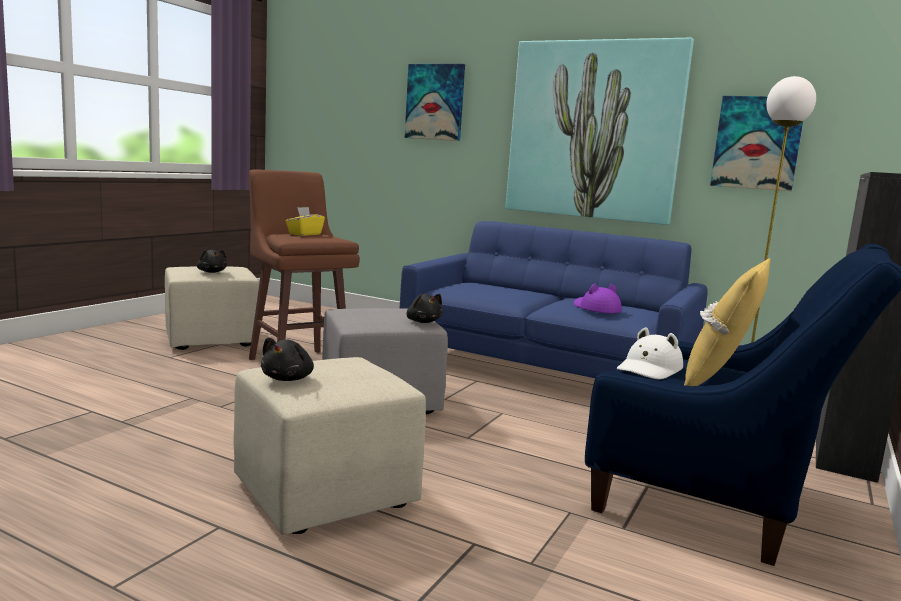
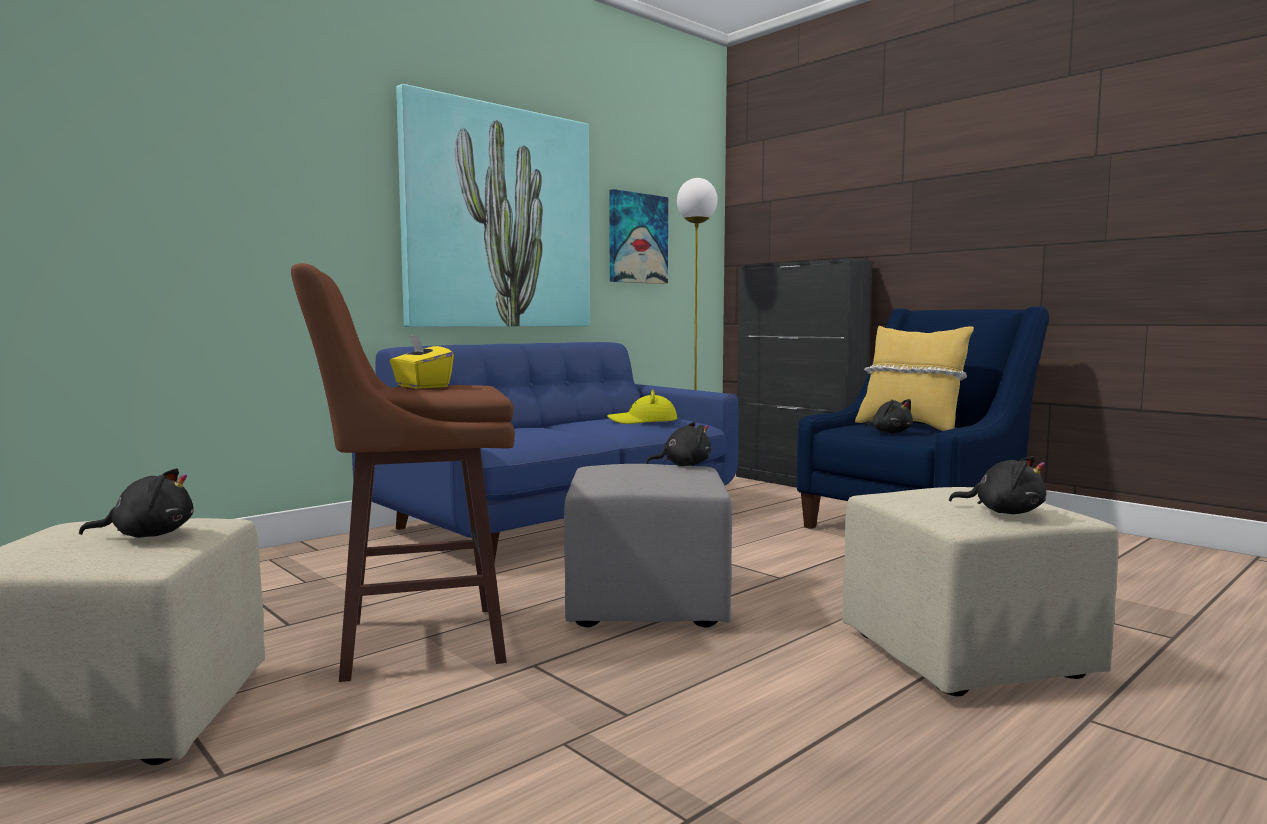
camera: 70 degrees left, 5 degrees down
(435, 102) = (251, 155): picture -> none
(596, 309) = (643, 421): purple hat -> yellow hat
(649, 369) = (890, 432): white hat -> black plush toy

